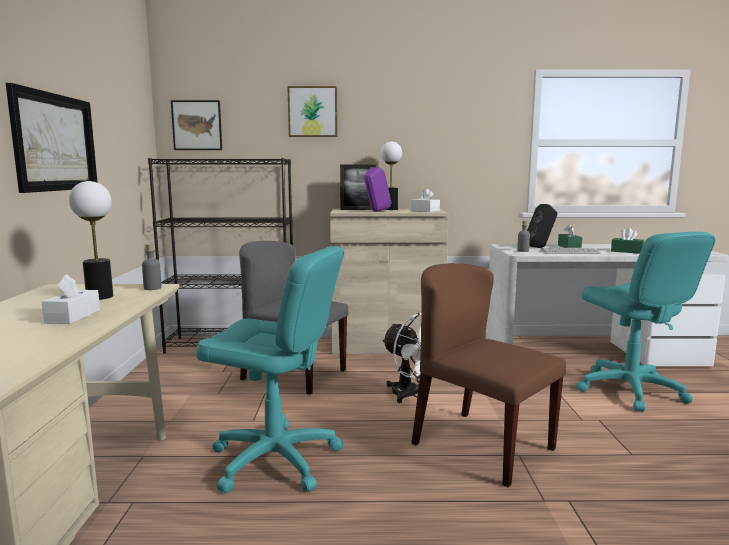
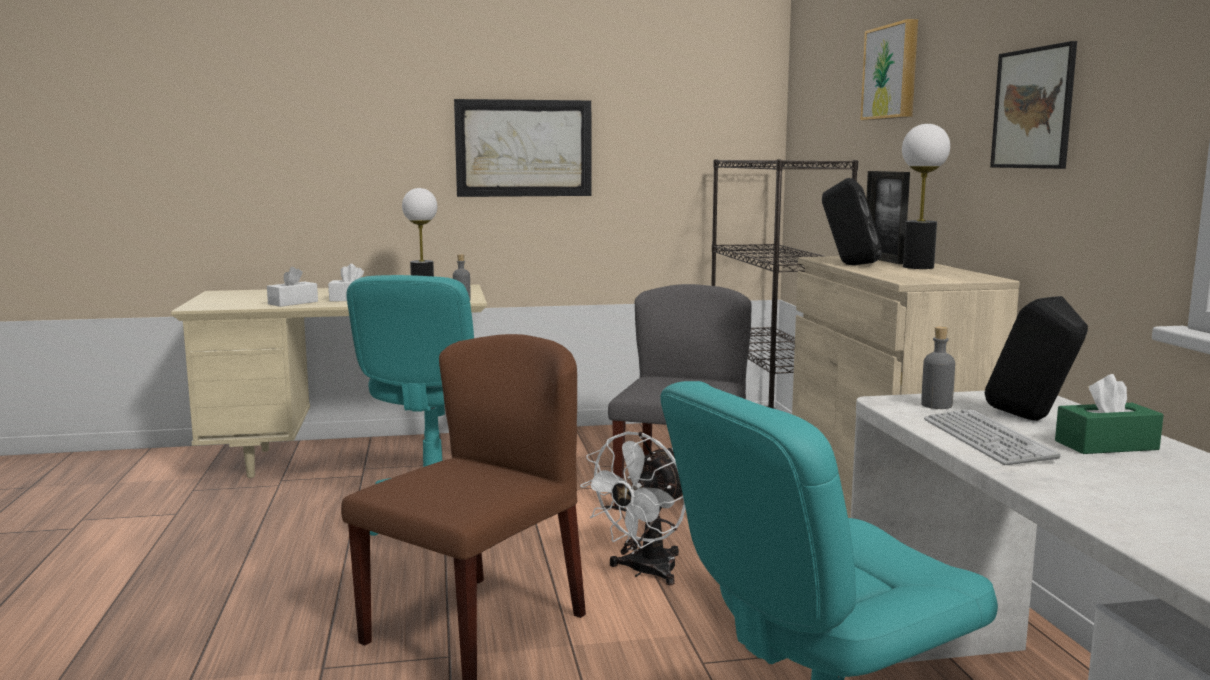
camera: 80 degrees right, 0 degrees up
(197, 125) = (807, 108): picture -> picture (1033, 108)
(375, 211) = (849, 265): purple speaker -> black speaker
(425, 211) = (915, 276): white tissue box -> white tissue box (293, 303)
(626, 251) = (1113, 499): green tissue box -> none

